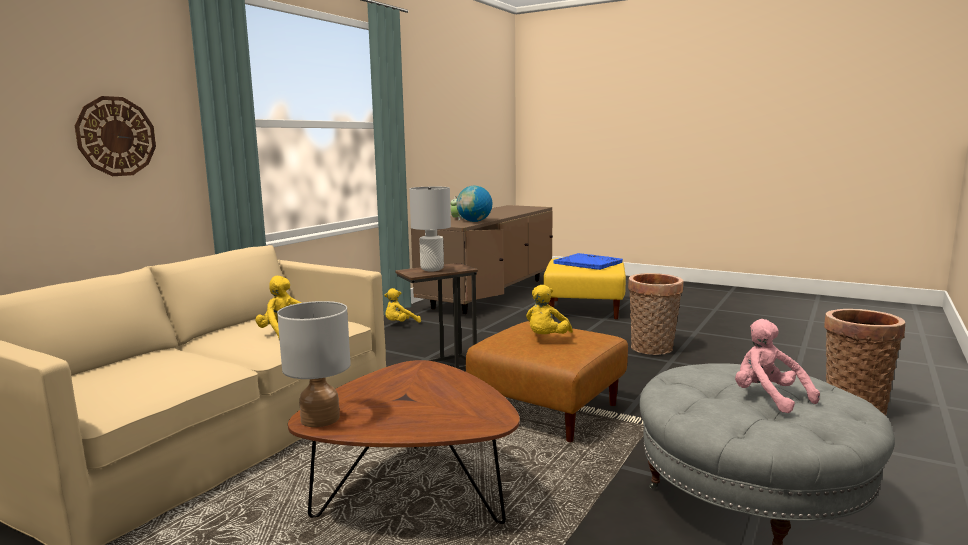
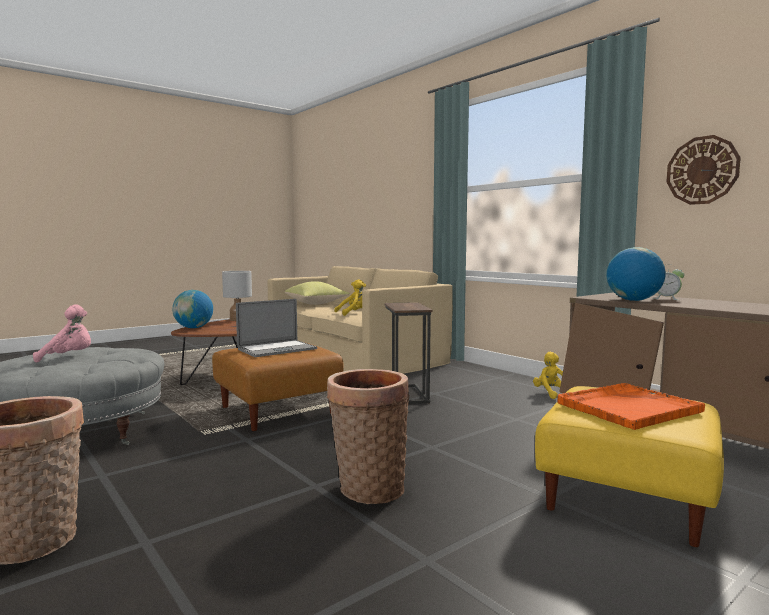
camera: 110 degrees right, 5 degrees down
(116, 136) = (411, 203): wall clock -> wall clock (702, 170)
(125, 378) = (316, 304): none -> yellow pillow
(432, 270) = (404, 305): grey table lamp -> none
(452, 424) = (194, 328): none -> globe
(546, 338) = (277, 349): yellow plush toy -> laptop
(588, 263) = (627, 407): blue tray -> orange tray

